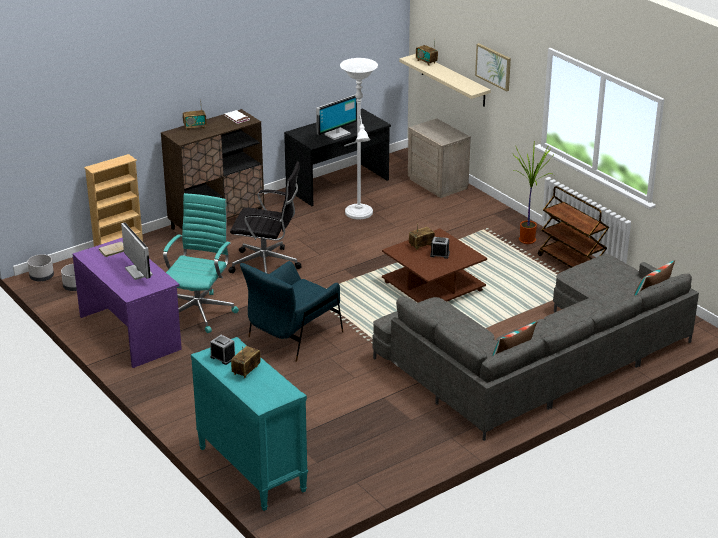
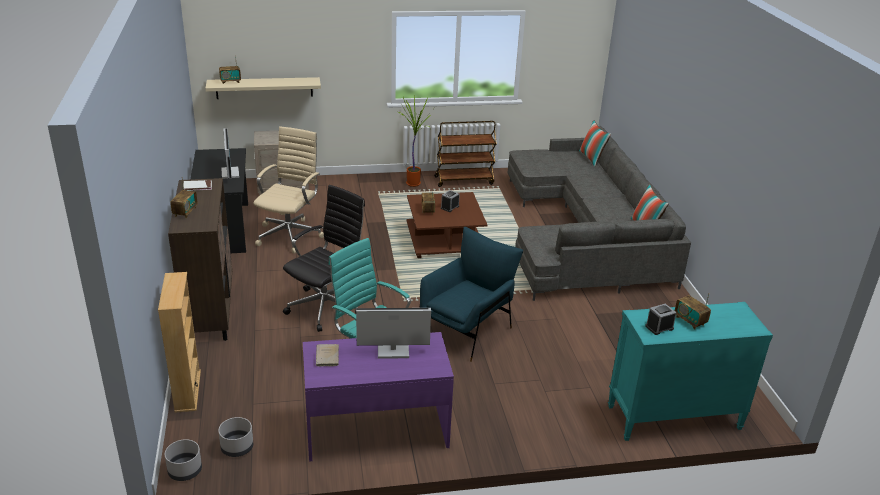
camera: 65 degrees left, 0 degrees up
(293, 336) = (466, 329): blue armchair -> blue armchair turned 120 degrees counterclockwise
(359, 214) = (290, 235): white floor lamp -> beige office chair
(493, 66) = (321, 54): picture -> none

